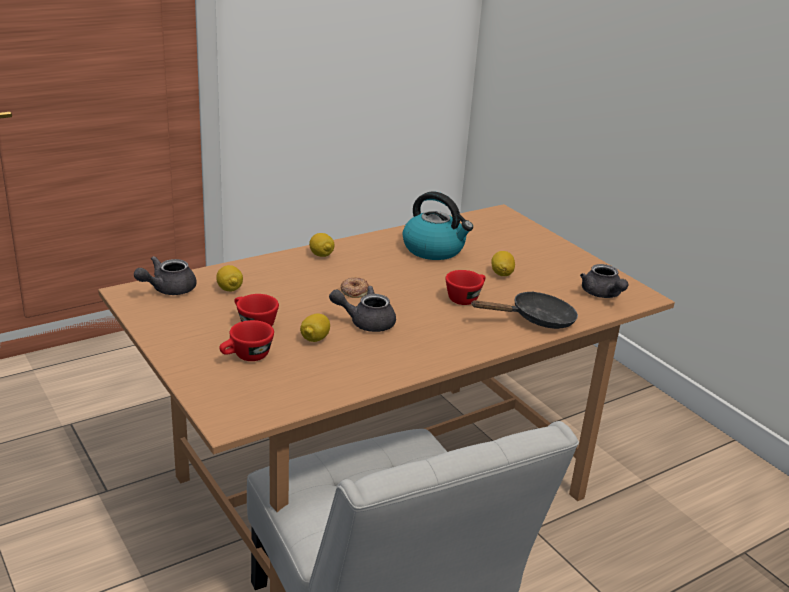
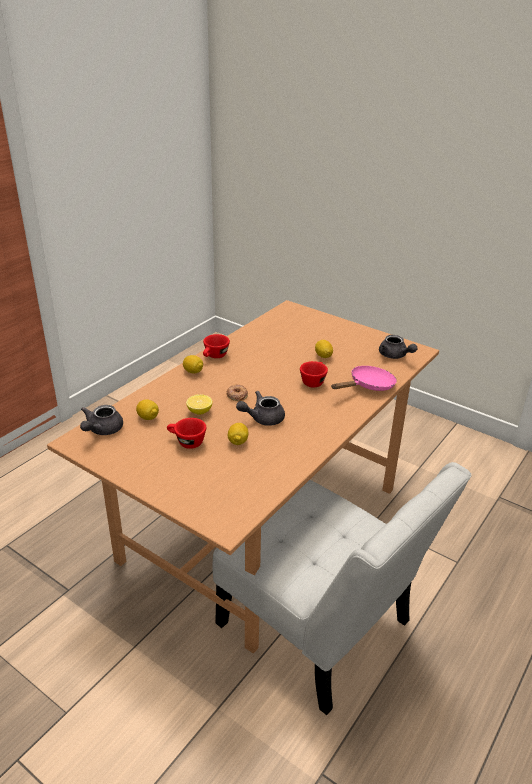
camera: 20 degrees left, 5 degrees up
(246, 357) = (201, 470): red cup -> red cup (214, 356)
(294, 297) = (199, 411): none -> lemon
(434, 249) = (267, 347): kettle -> none
(536, 319) = (368, 386): black frying pan -> pink frying pan

